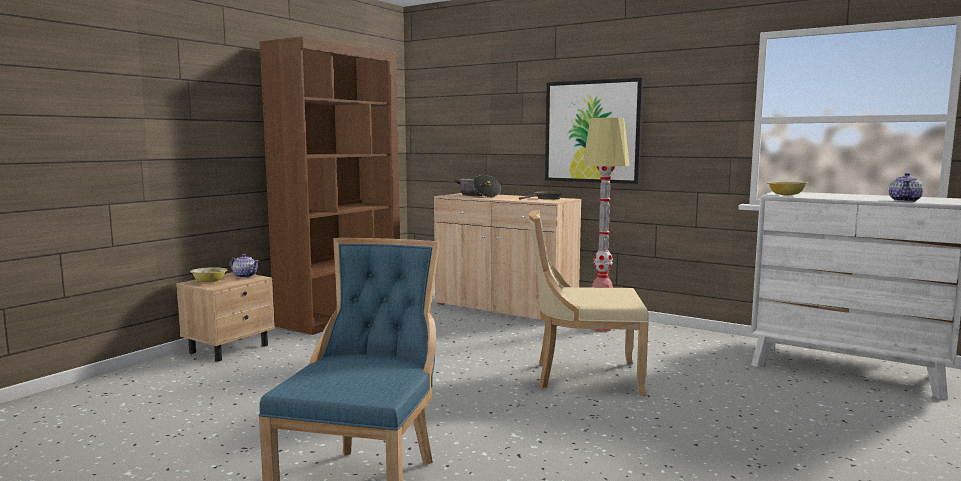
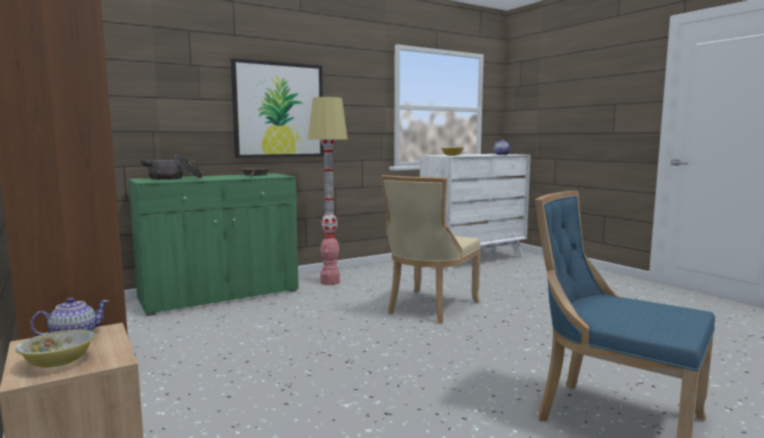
camera: 65 degrees left, 0 degrees up
(505, 308) = (220, 295): beige cabinet -> green cabinet

